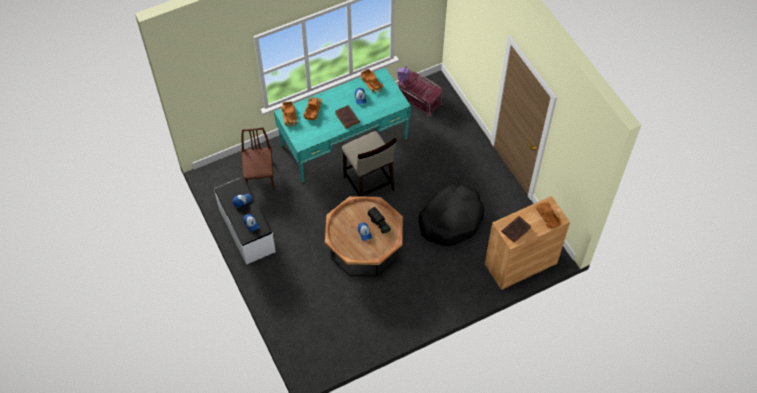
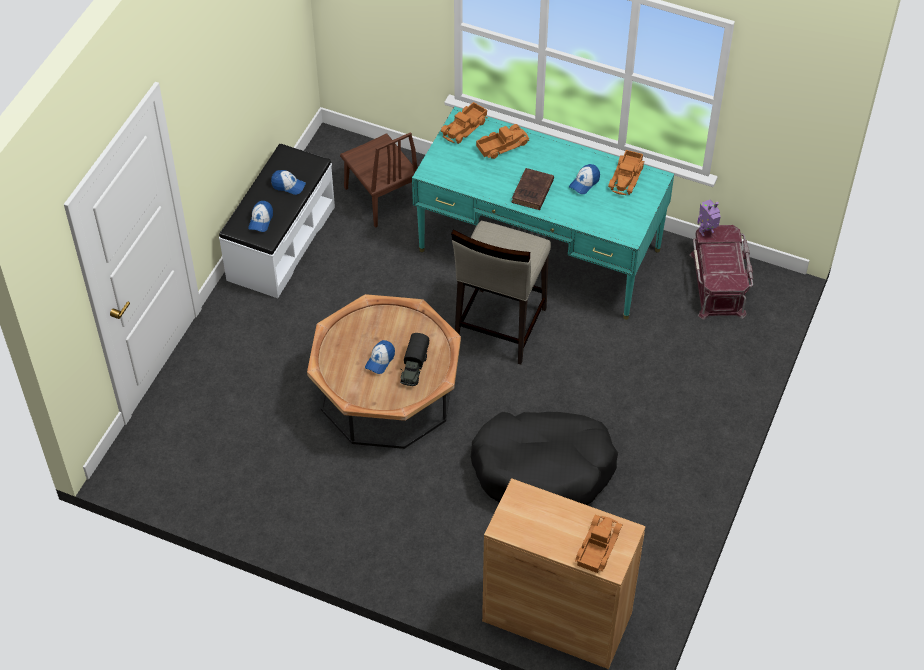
camera: 50 degrees right, 5 degrees down
(259, 177) = (381, 197): brown chair -> brown chair turned 105 degrees clockwise
(516, 229) = (530, 519): brown book -> none

